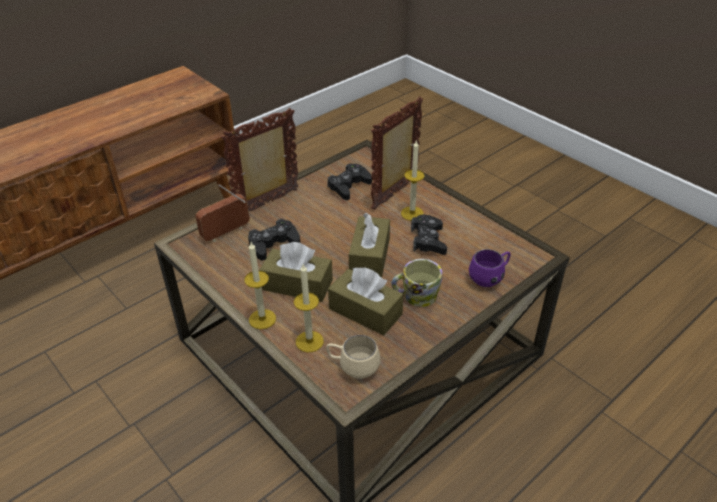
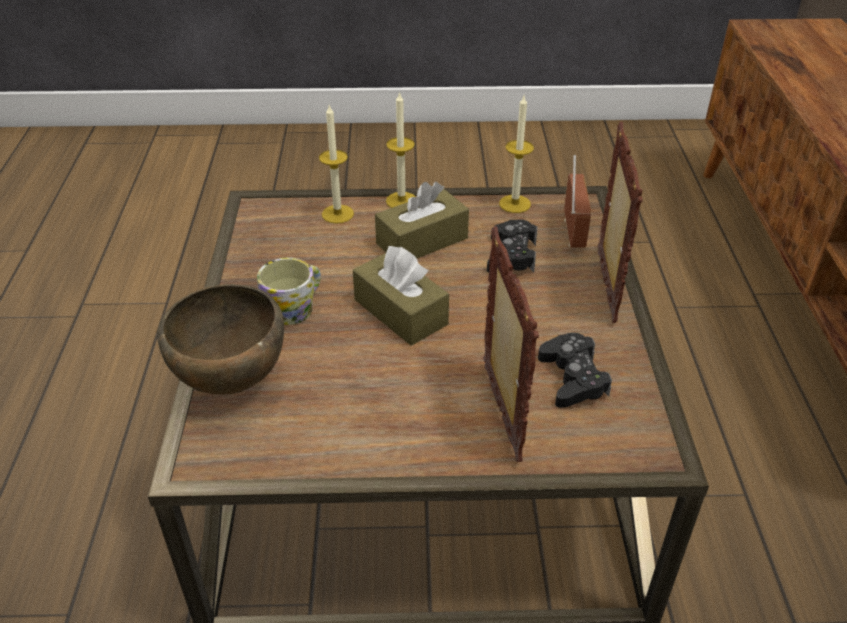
camera: 130 degrees right, 0 degrees up
(353, 367) = (273, 220): beige mug -> none
(365, 311) = (325, 263): brown tissue box -> none
(412, 213) = (436, 401): candle -> candle (514, 204)
(428, 240) = (364, 378): black game controller -> none
(490, 277) = (232, 382): purple mug -> brown bowl

